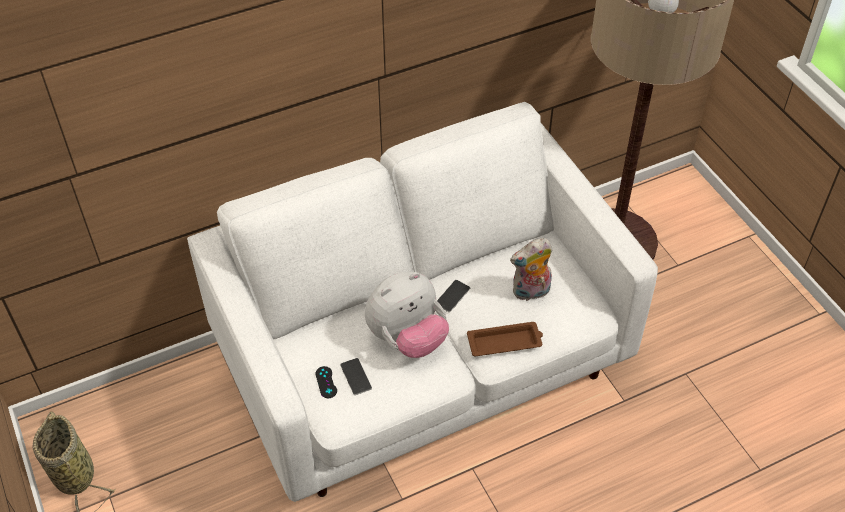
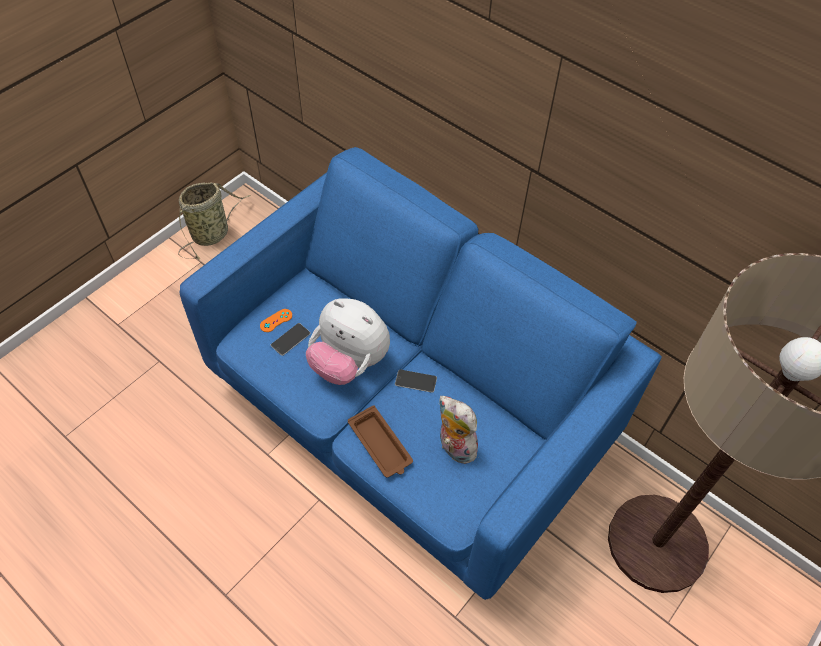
camera: 65 degrees right, 5 degrees up
(326, 382) = (276, 320): black game controller -> orange game controller
(423, 366) = (409, 420): white sofa -> blue sofa

